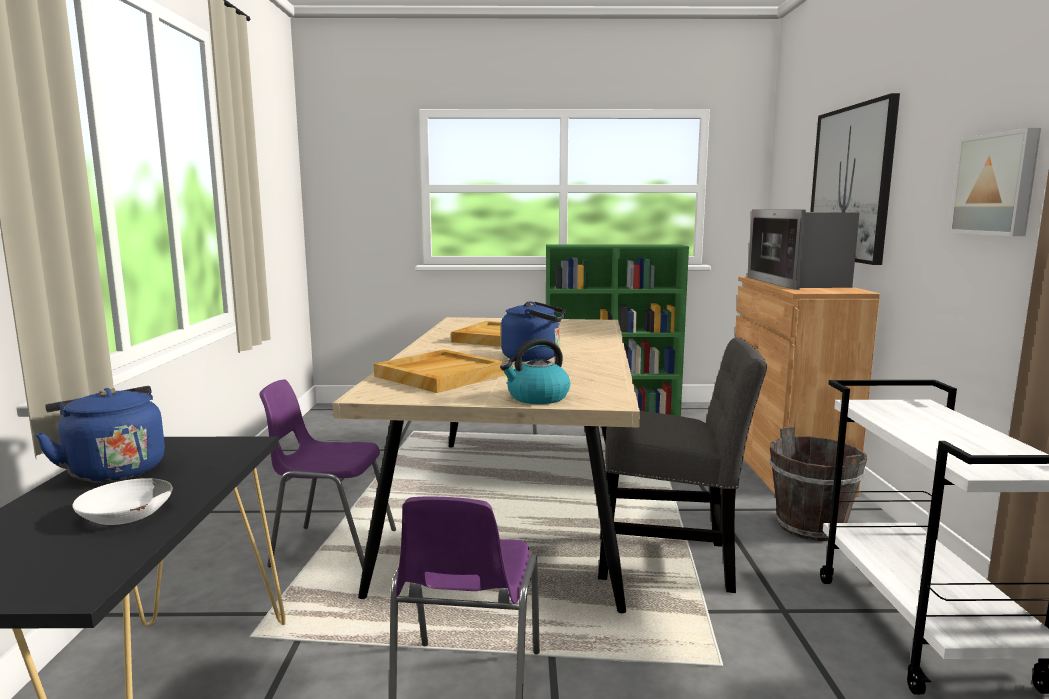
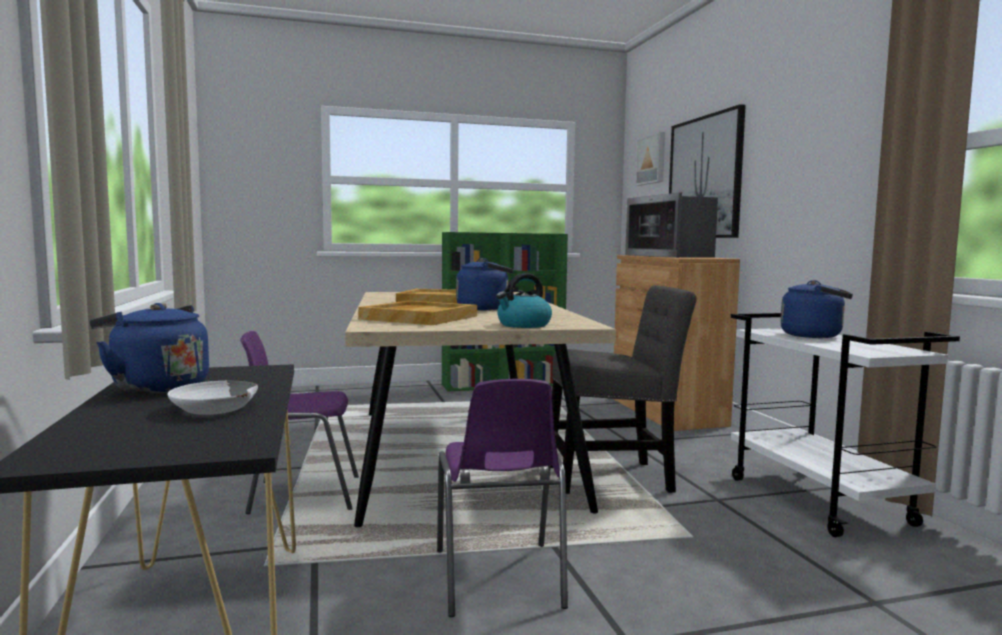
camera: 15 degrees left, 5 degrees down
(809, 527) = (706, 447): brown bucket -> none
(932, 421) = (815, 336): none -> blue kettle
(997, 184) = (834, 165): picture -> picture (652, 159)

